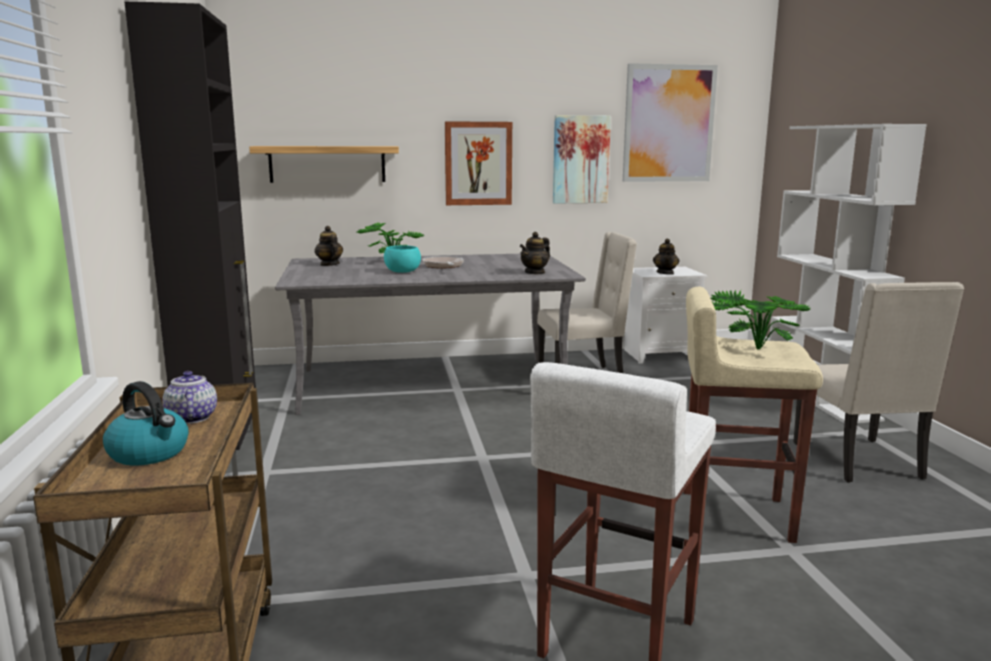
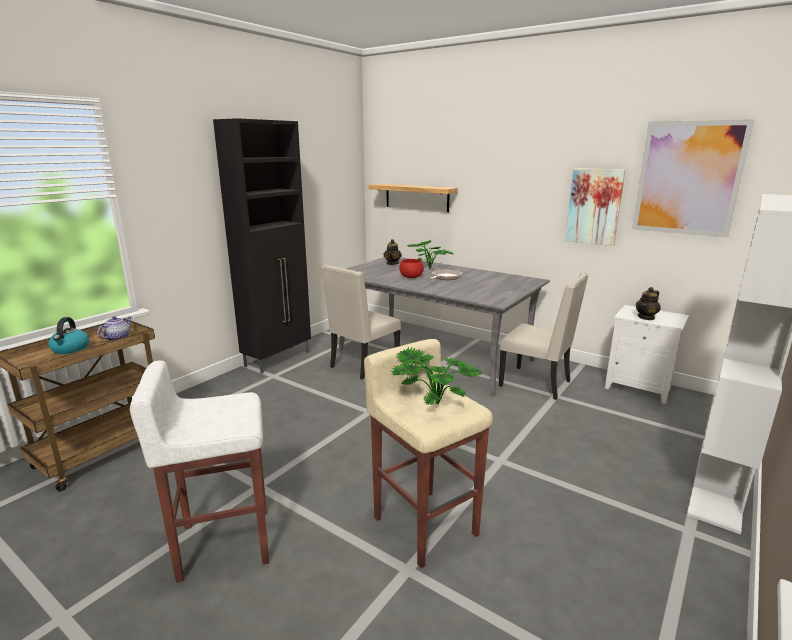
camera: 45 degrees right, 5 degrees up
(403, 271) = (411, 277): turquoise bowl -> red bowl
(478, 163) = (511, 204): picture -> none
(535, 272) = (483, 295): teapot -> none
(860, 461) = (619, 550): beige chair -> beige chair (363, 365)

